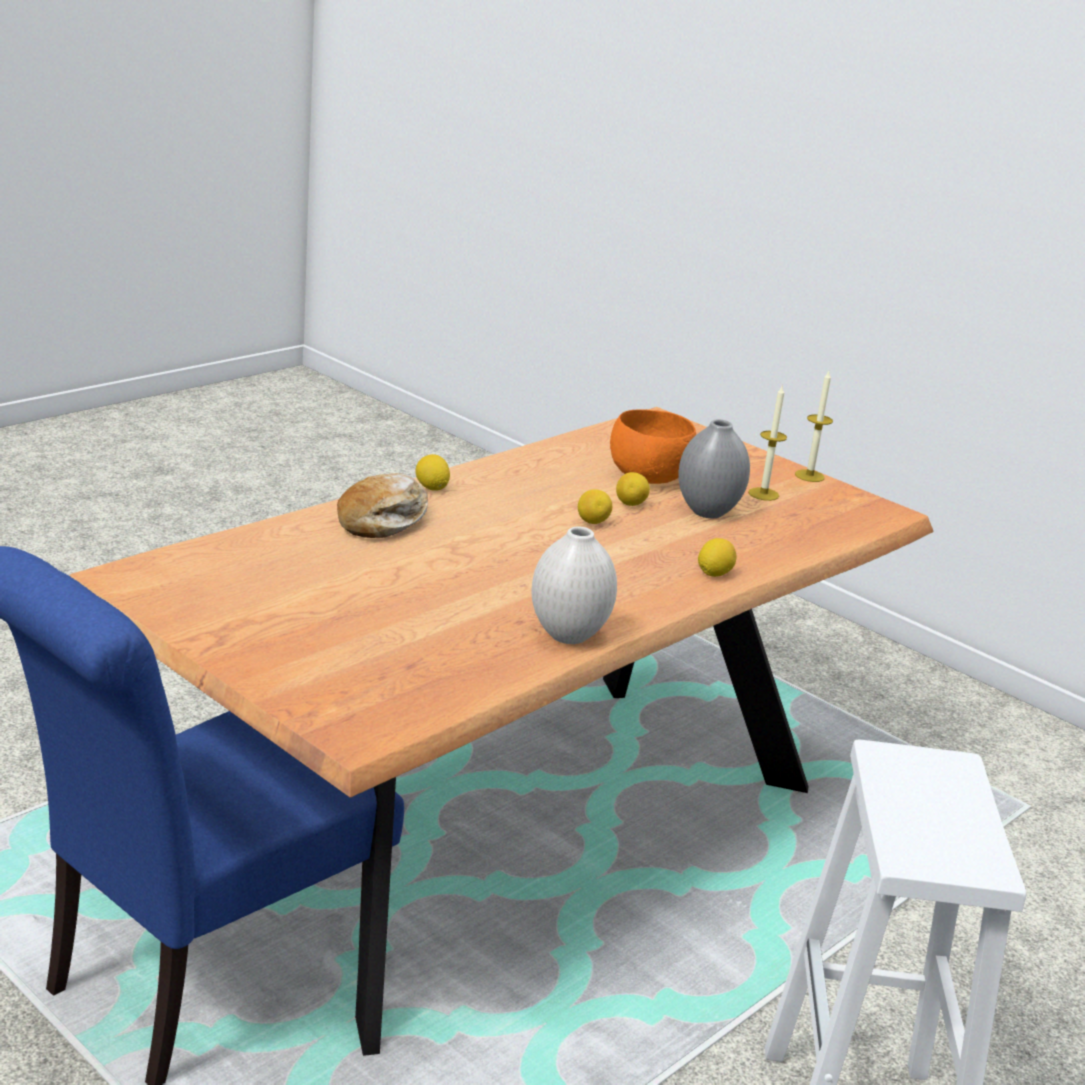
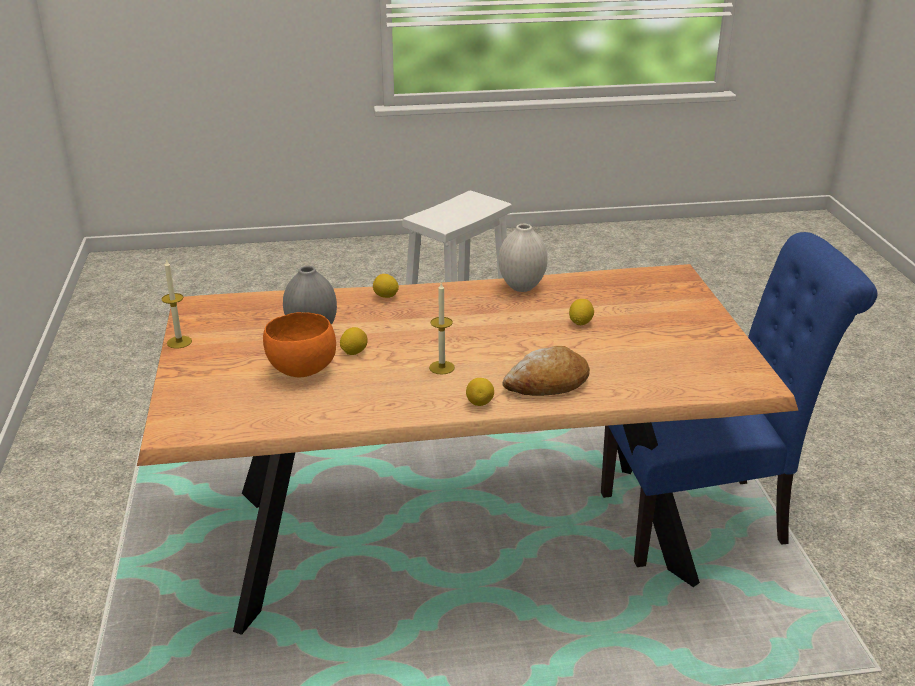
camera: 140 degrees left, 5 degrees up
(592, 522) = (403, 346): lemon -> lemon (580, 323)
(763, 494) = (245, 337): candle -> candle (442, 367)

